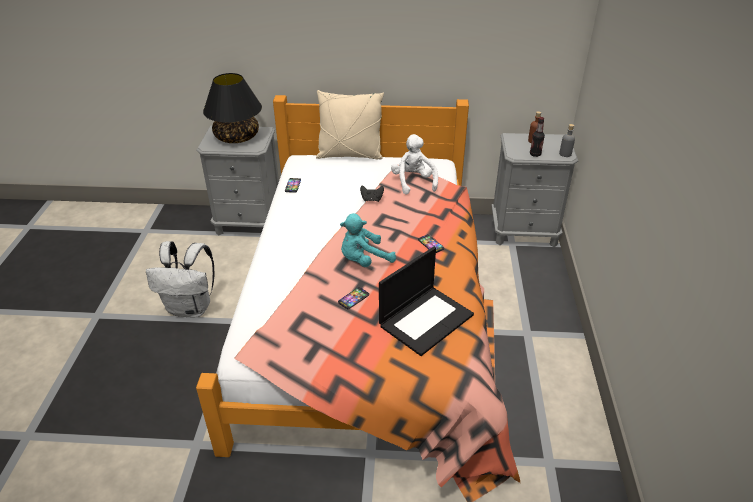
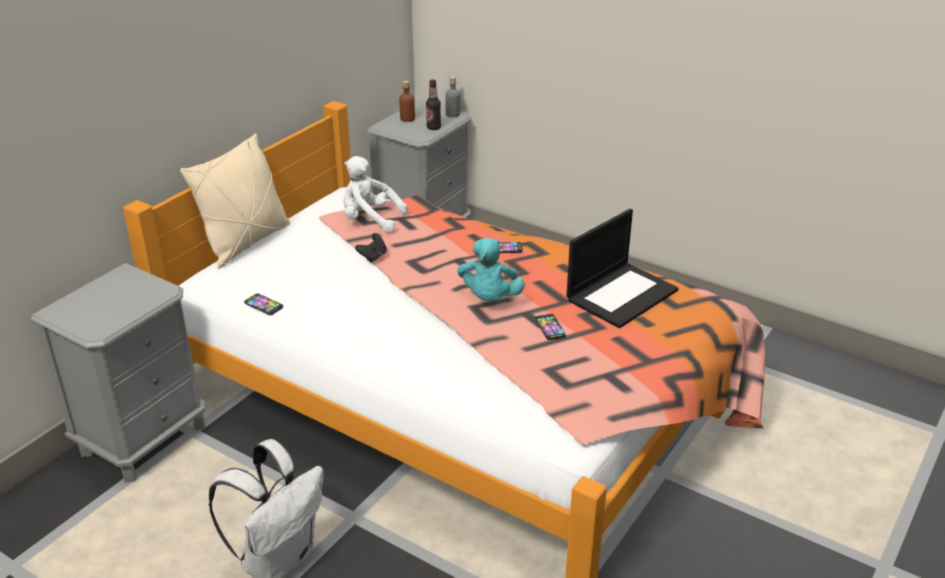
camera: 60 degrees left, 5 degrees down
(237, 137) = (110, 299): black table lamp -> none
(426, 319) = (621, 294): laptop -> laptop turned 60 degrees clockwise

